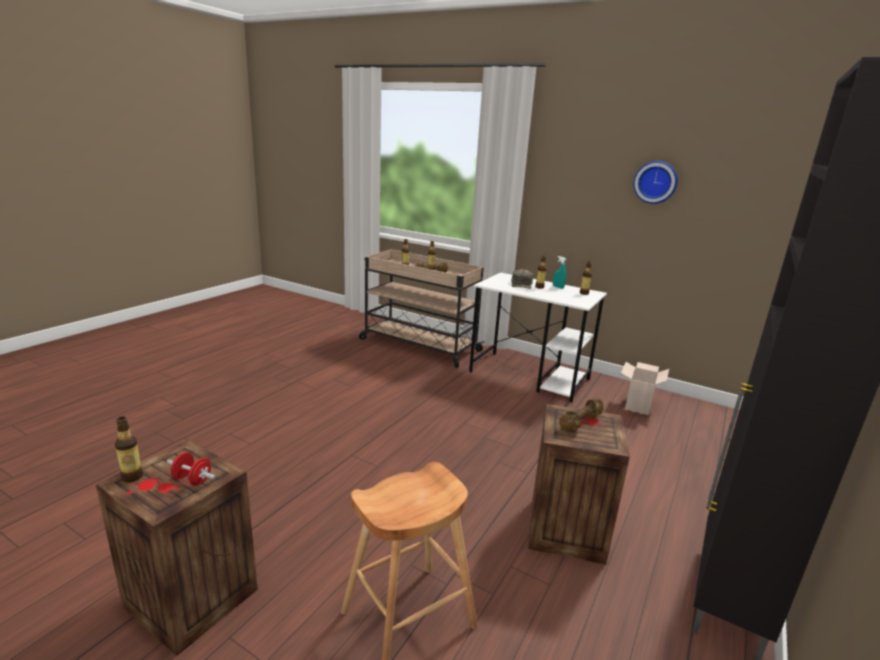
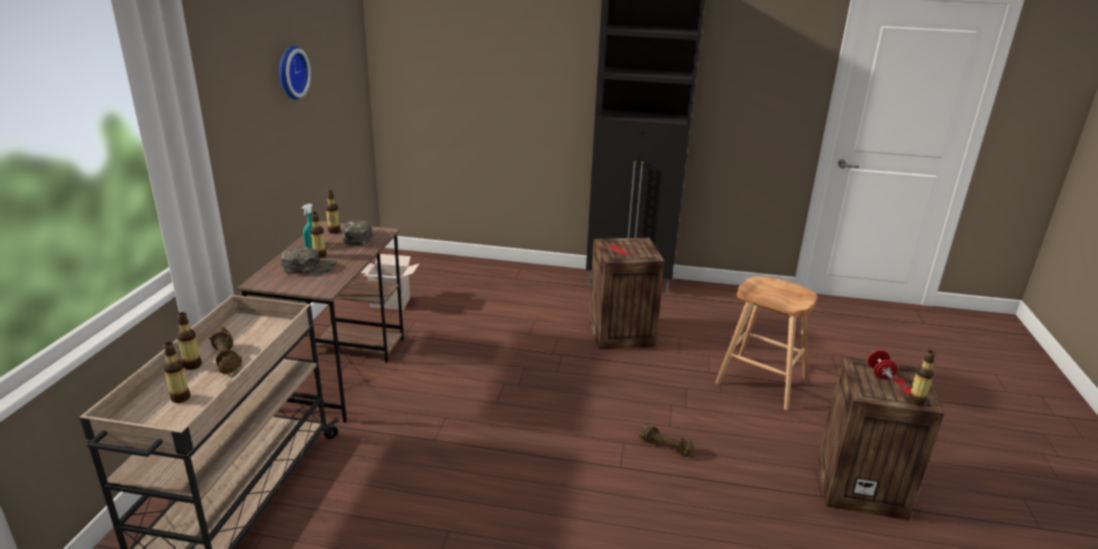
camera: 110 degrees left, 5 degrees up
(530, 376) = (339, 371): white desk -> brown desk
(573, 297) = (357, 236): none -> green cap
(581, 423) = (623, 250): brown dumbbell -> brown dumbbell (665, 447)

